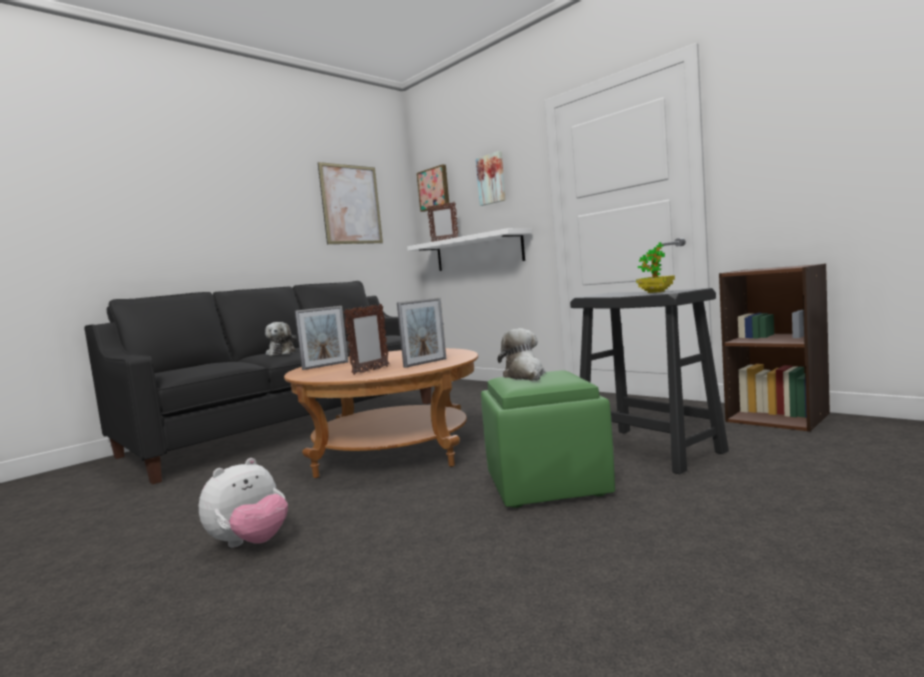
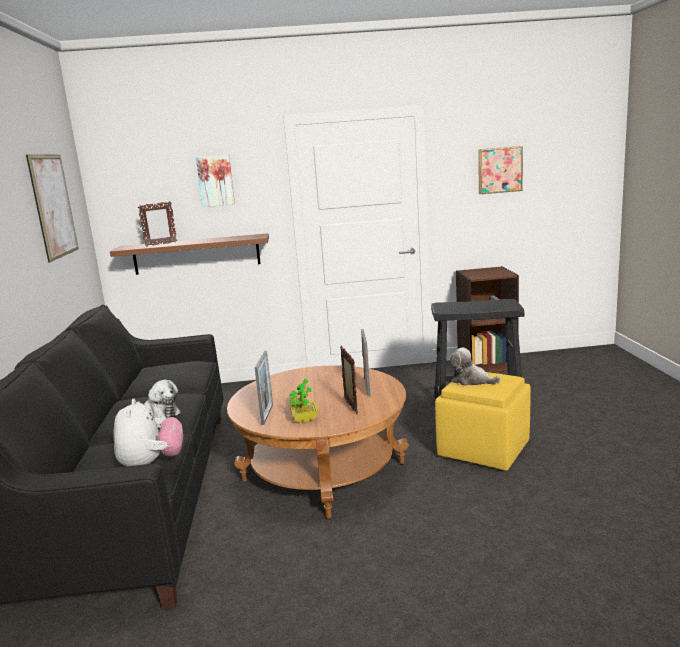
camera: 50 degrees left, 10 degrees up
(250, 543) = (432, 572): plush toy -> plush toy (151, 464)
(434, 189) = (124, 181): picture -> picture (499, 170)
(478, 252) = (196, 254): white shelf -> brown shelf
(548, 484) = (484, 449): green ottoman -> yellow ottoman
(656, 292) = (489, 304): potted plant -> potted plant (304, 419)

